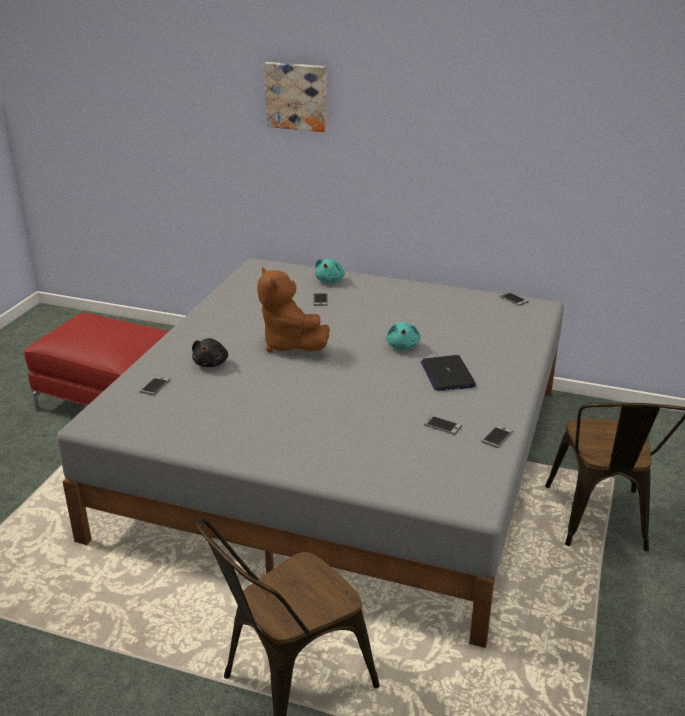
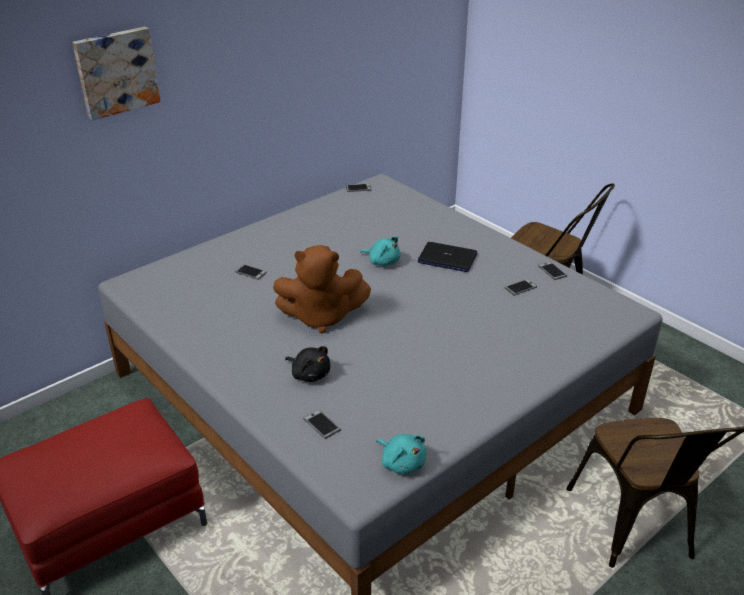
camera: 60 degrees left, 5 degrees up
(330, 280) = (217, 254): turquoise plush toy -> turquoise plush toy (402, 463)

